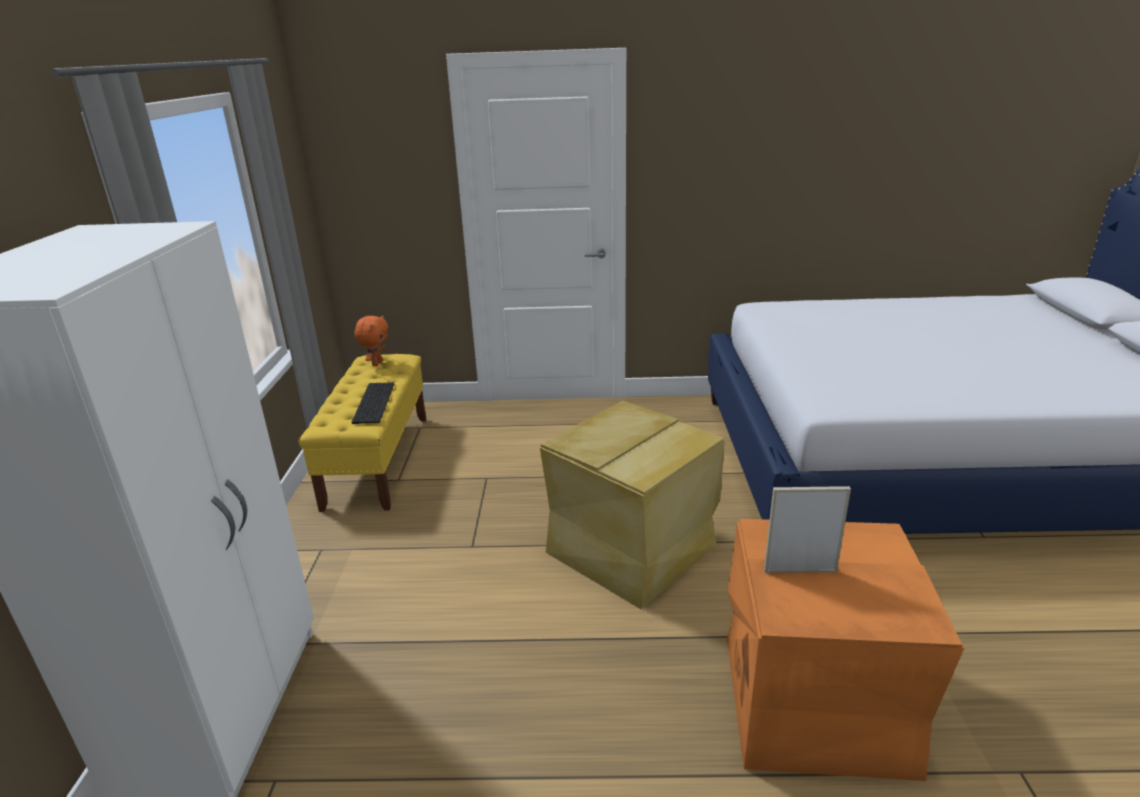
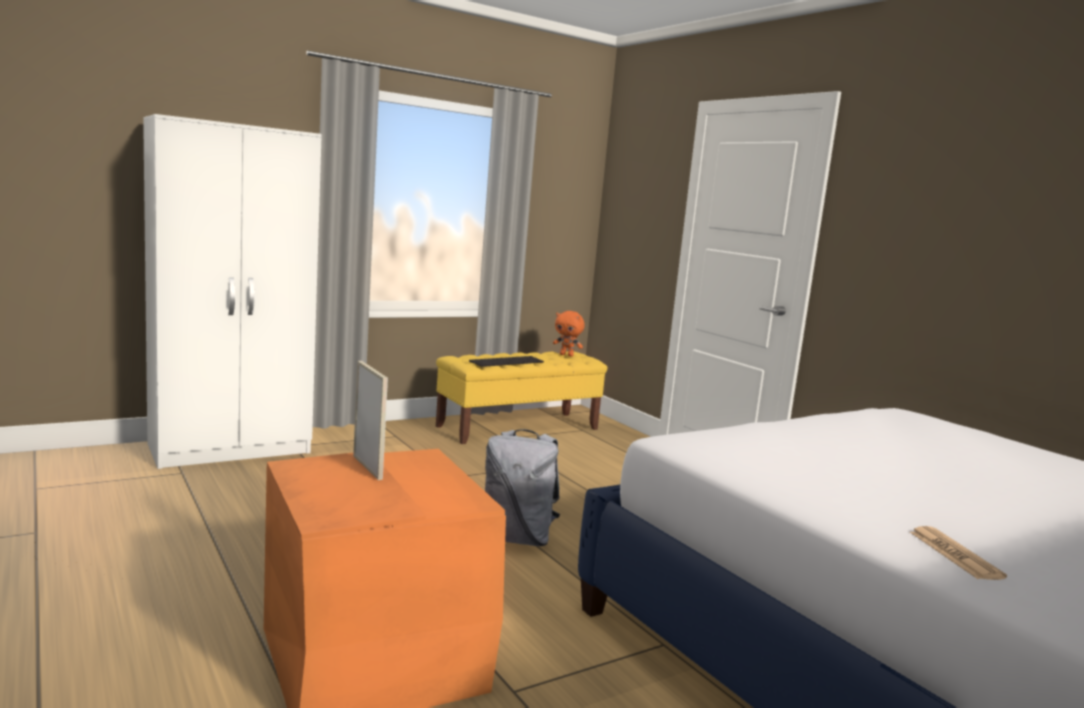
camera: 55 degrees right, 15 degrees down
(377, 363) = (567, 355): orange plush toy -> orange plush toy turned 45 degrees clockwise
(634, 549) = (517, 538): beige storage box -> grey backpack
(1045, 393) = (954, 554): none -> newspaper

